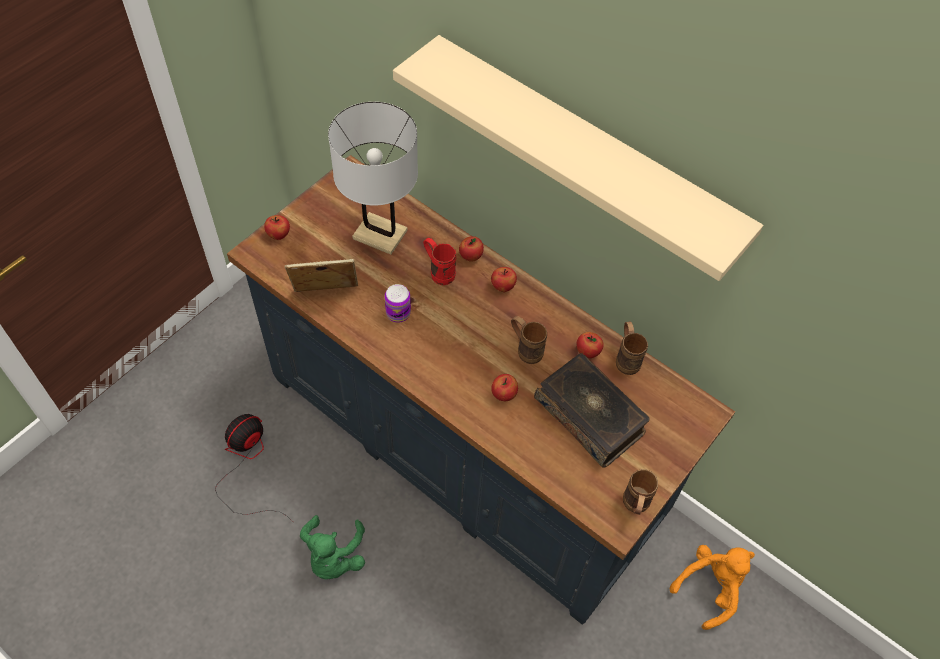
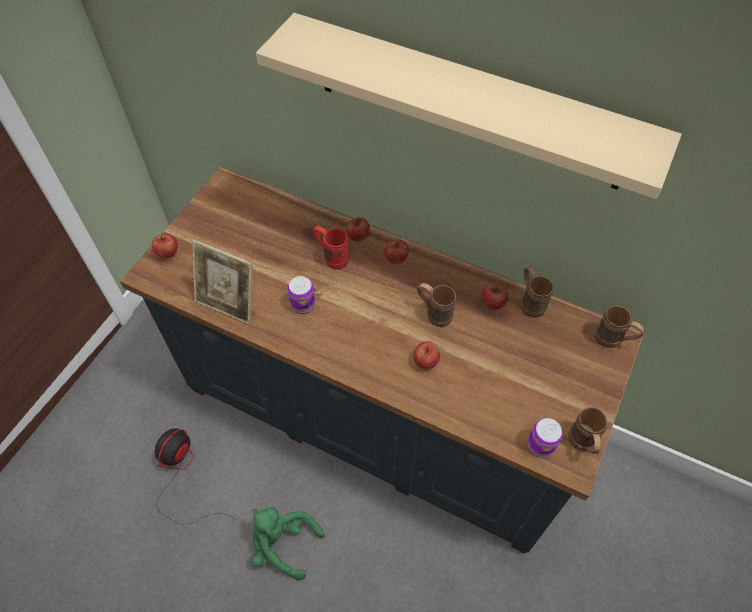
camera: 10 degrees left, 0 degrees up
(326, 297) = (229, 304): picture frame -> picture frame turned 135 degrees counterclockwise
(334, 557) = (283, 544): green plush toy -> green plush toy turned 120 degrees clockwise
(379, 234) = (266, 234): white table lamp -> none
(590, 416) = (513, 364): book -> none
(593, 498) = (540, 445): none -> can
(699, 414) = (613, 341): none -> brown mug
(710, 588) = (625, 491): orange plush toy -> none

